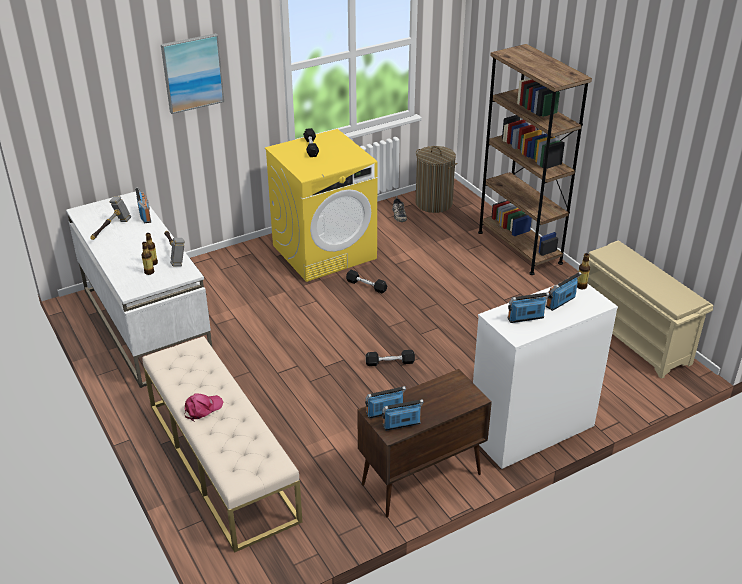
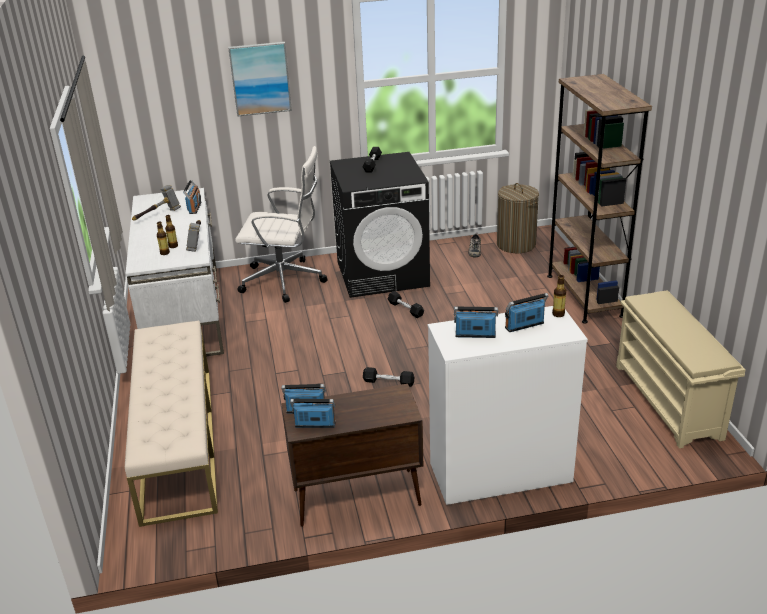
camera: 20 degrees right, 5 degrees down
(202, 409) = (154, 381): pink cap -> none
(231, 273) = (285, 281): none -> white office chair
(324, 251) = (383, 274): yellow washing machine -> black washing machine

